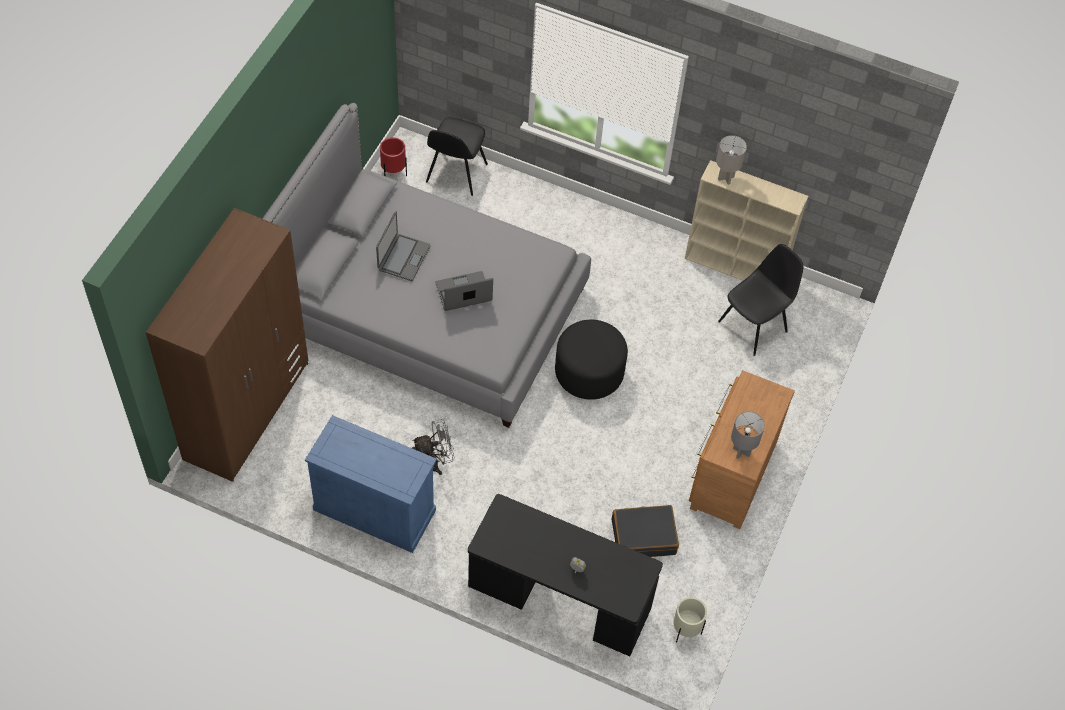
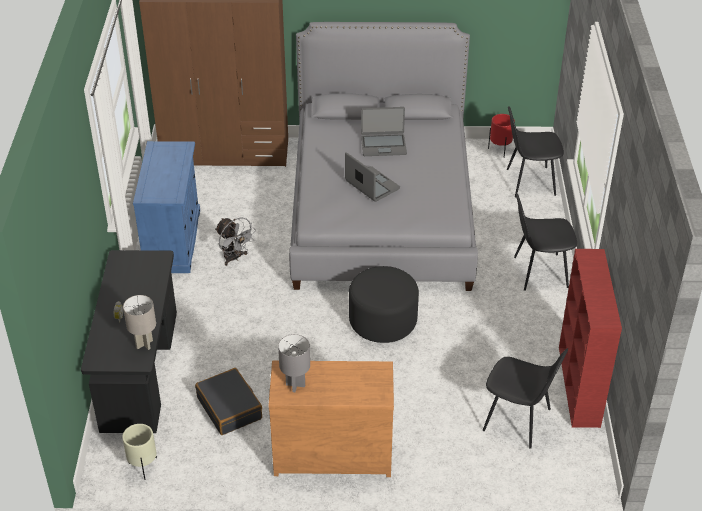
camera: 70 degrees right, 15 degrees down
(585, 227) = (538, 272): none -> black chair
(726, 178) = (591, 265): grey table lamp -> grey table lamp (144, 344)
(736, 266) = (579, 387): beige bookcase -> red bookcase

